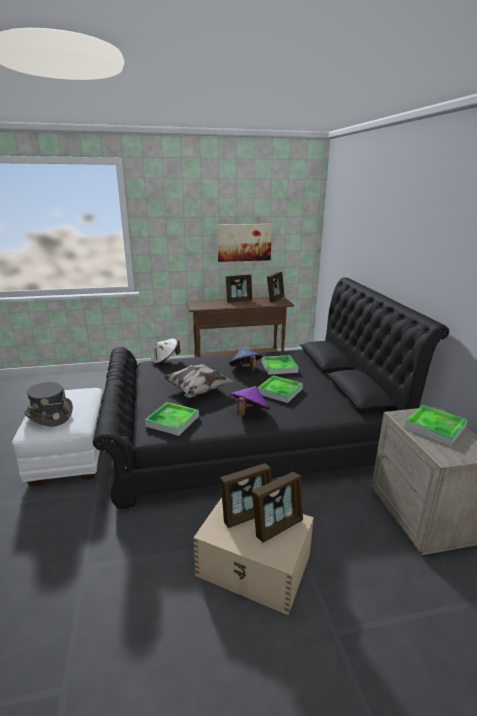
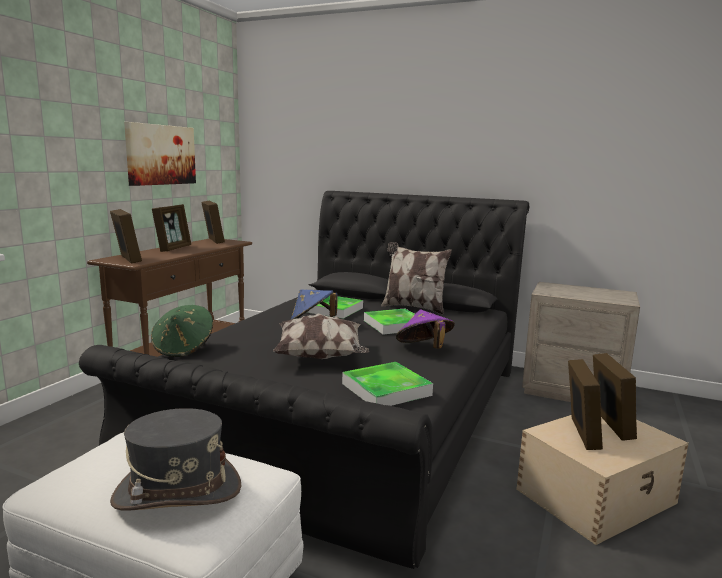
camera: 55 degrees left, 10 degrees down
(165, 360) = (183, 348): white hat -> green hat
(199, 304) = (127, 259): none -> picture frame
(329, 385) = (413, 307): none -> pillow
(434, 427) = (574, 291): tray -> none

